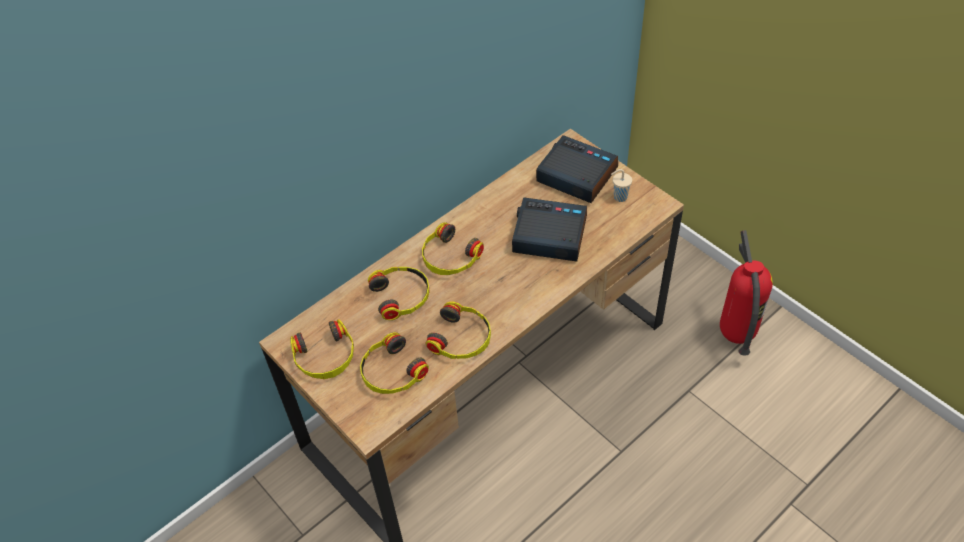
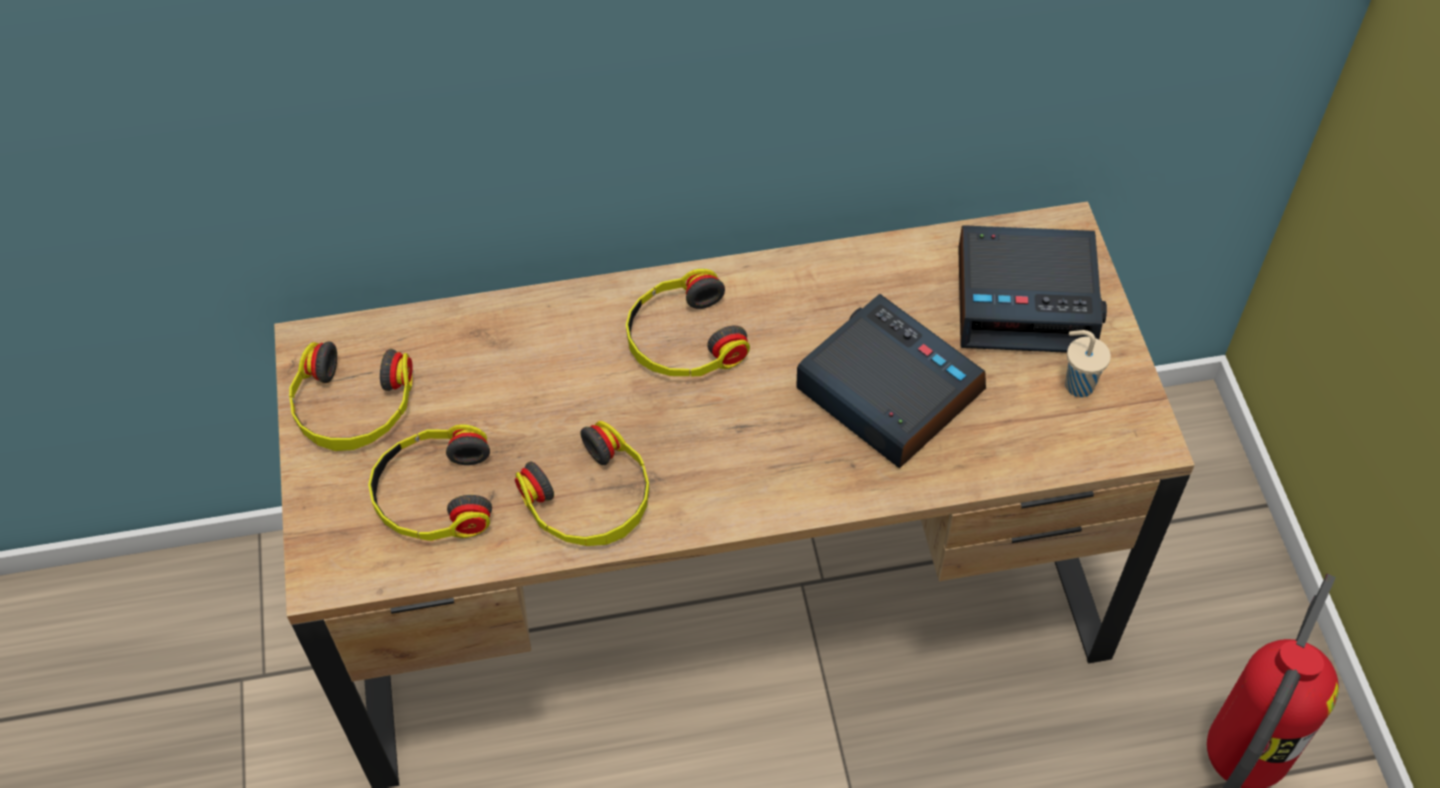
camera: 30 degrees right, 5 degrees up
(401, 296) = (551, 367): headphones -> none
(576, 175) = (1026, 300): alarm clock -> alarm clock turned 120 degrees clockwise

